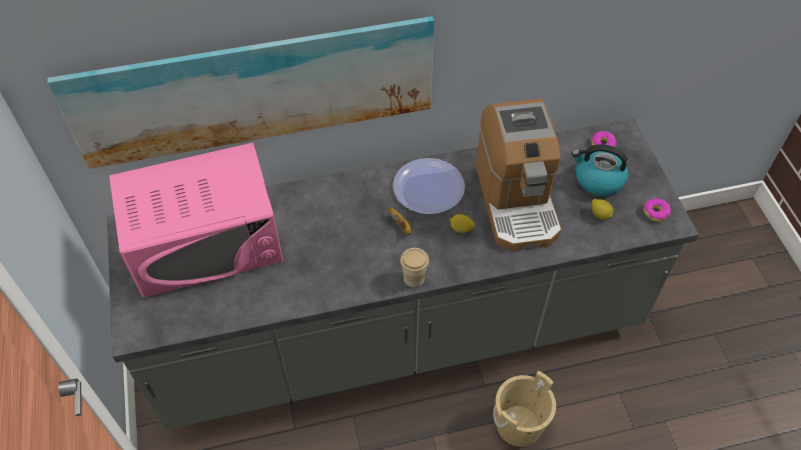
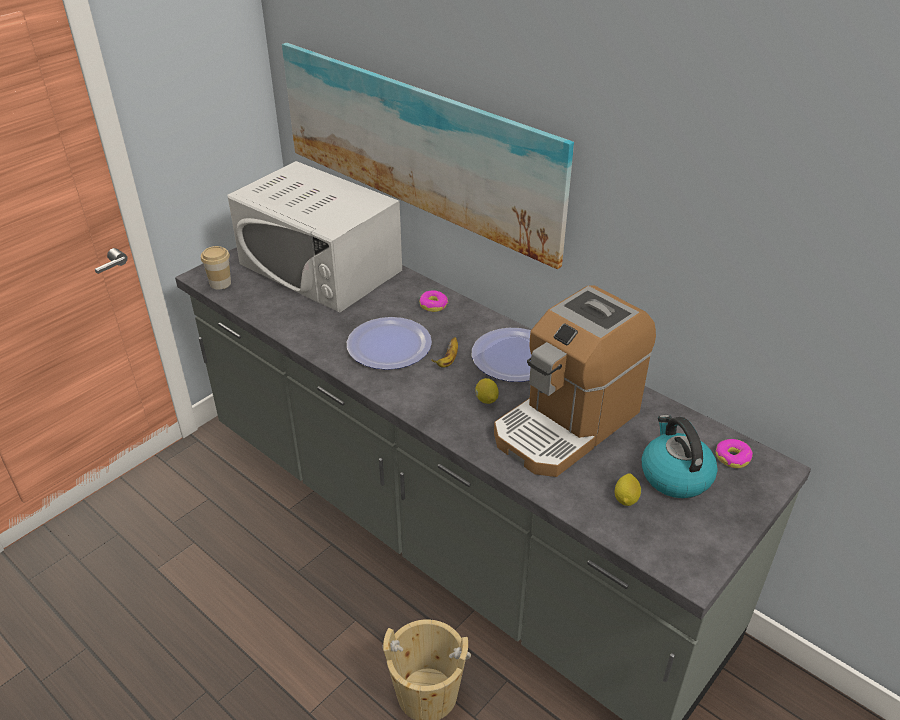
camera: 55 degrees right, 15 degrees down
(206, 242) = (320, 267): pink microwave -> white microwave
(353, 251) = (389, 345): none -> plate
(414, 278) = (394, 395): cup -> cup (220, 283)
(656, 212) = (688, 549): donut -> donut (433, 305)

